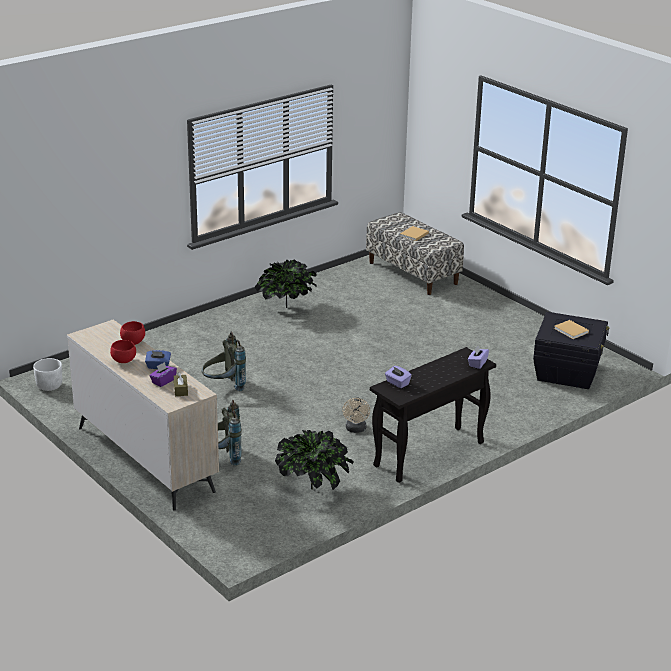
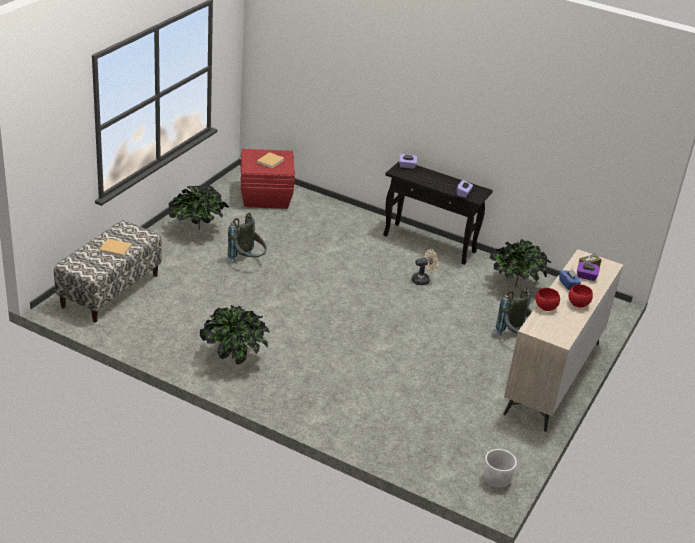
camera: 115 degrees left, 5 degrees up
(224, 386) = (411, 362): grey backpack -> grey backpack (248, 262)
(503, 324) = (198, 230): none -> potted plant
(567, 372) = (265, 196): black storage box -> red storage box

